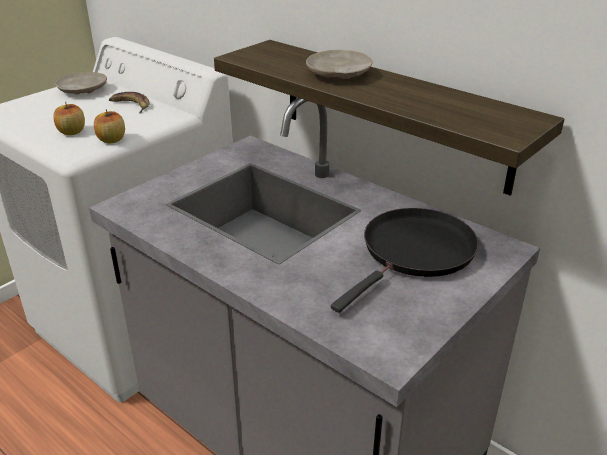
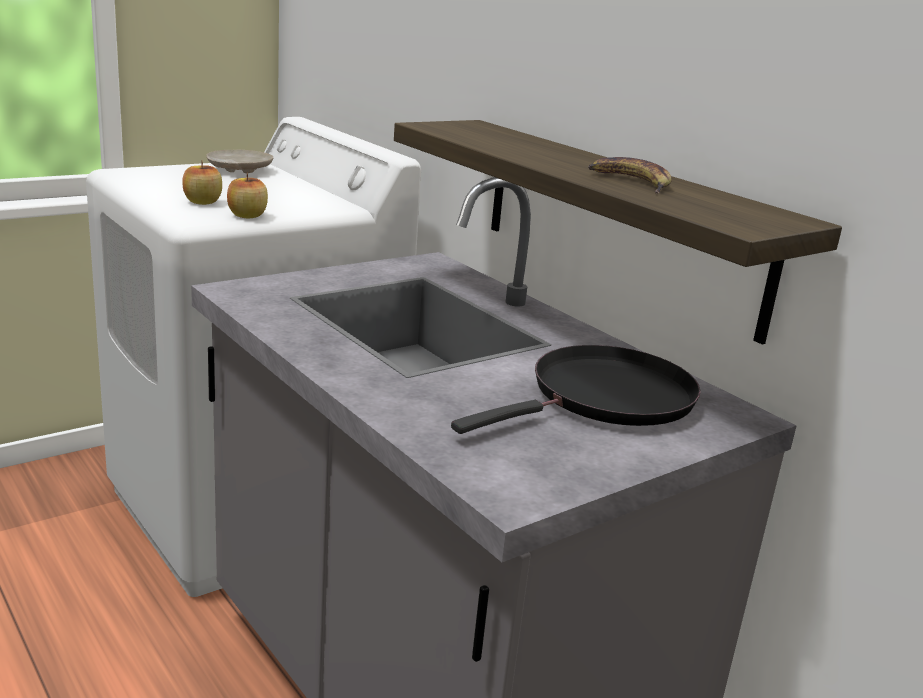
camera: 10 degrees right, 10 degrees down
(131, 105) = (291, 190): banana -> banana (630, 181)
(338, 75) = (547, 154): beige plate -> none

